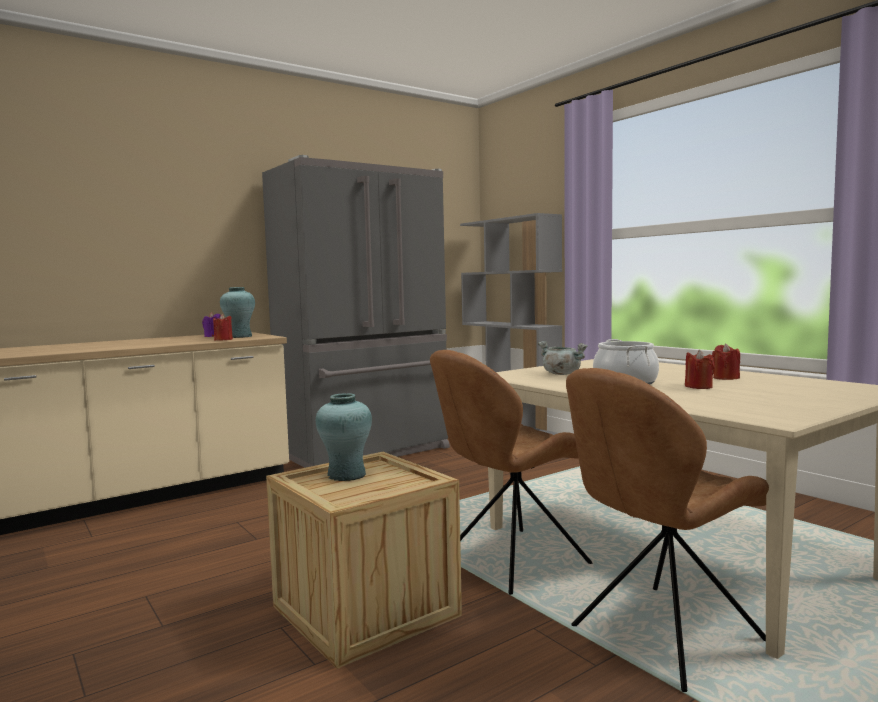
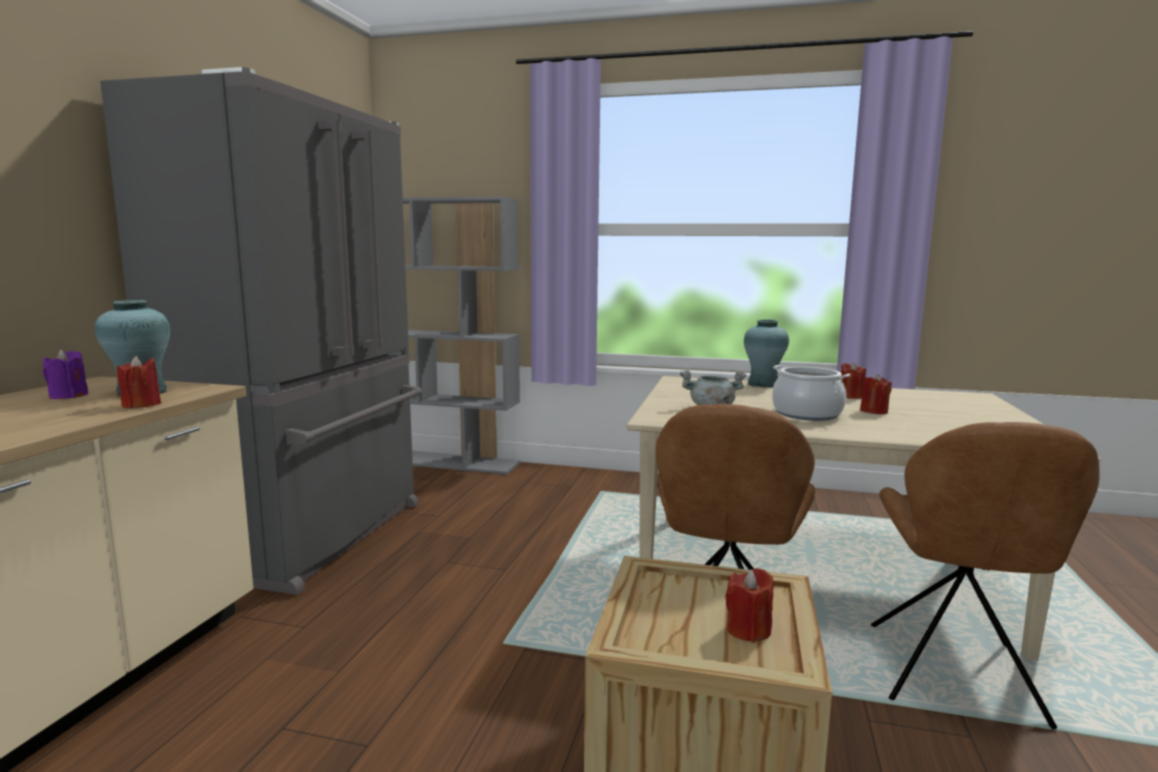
camera: 40 degrees left, 5 degrees up
(346, 475) = (670, 612): turquoise vase -> turquoise vase (763, 384)
(363, 489) = (748, 630): none -> red candle

